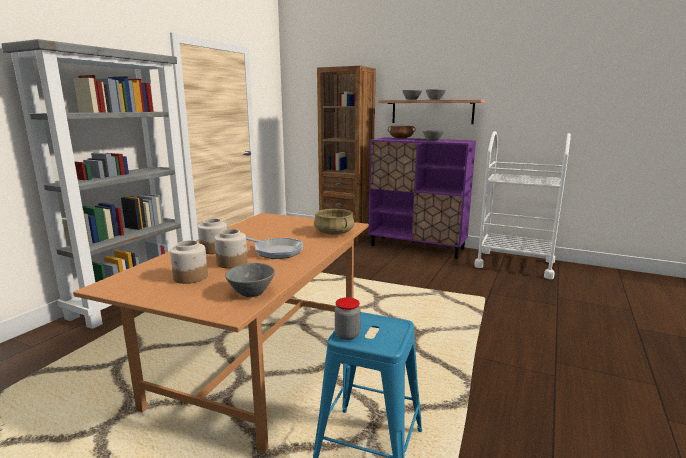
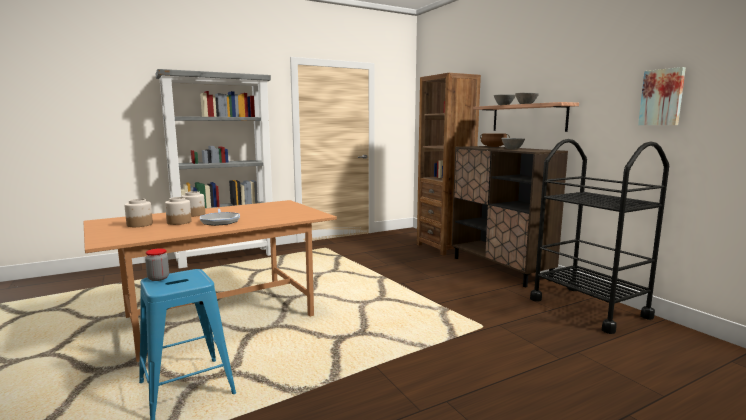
camera: 35 degrees right, 5 degrees down
(250, 293) = (138, 237): grey bowl -> none
(334, 233) = (290, 218): beige cooking pot -> none
(417, 247) = (500, 268): purple cabinet -> brown cabinet
(514, 264) = (588, 308): white cart -> black cart
(557, 98) = (662, 97): none -> picture

